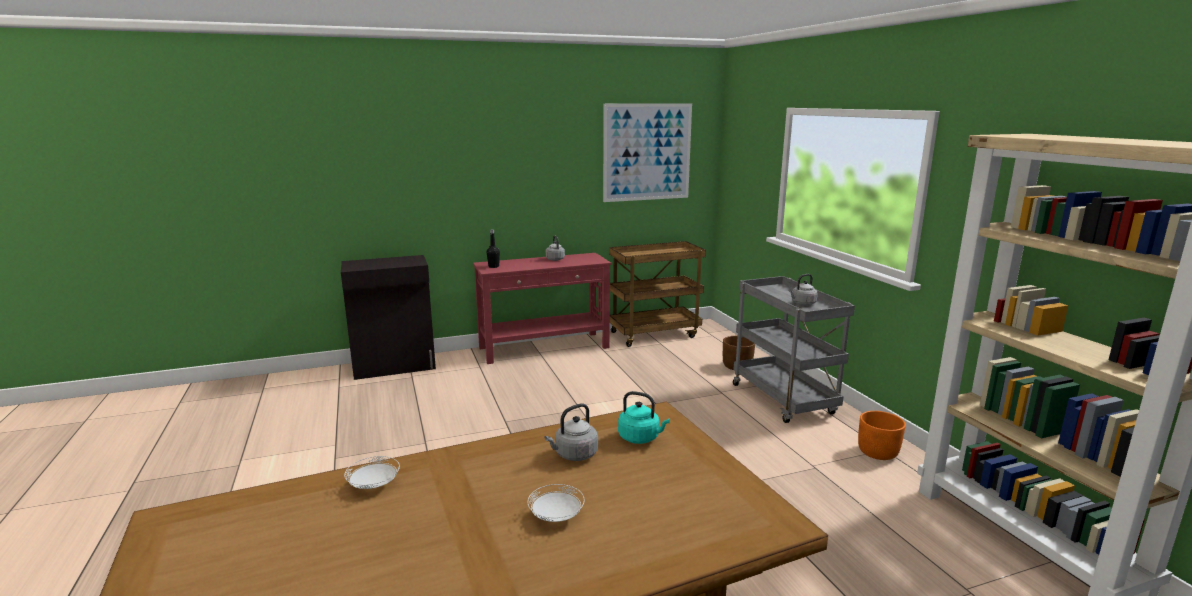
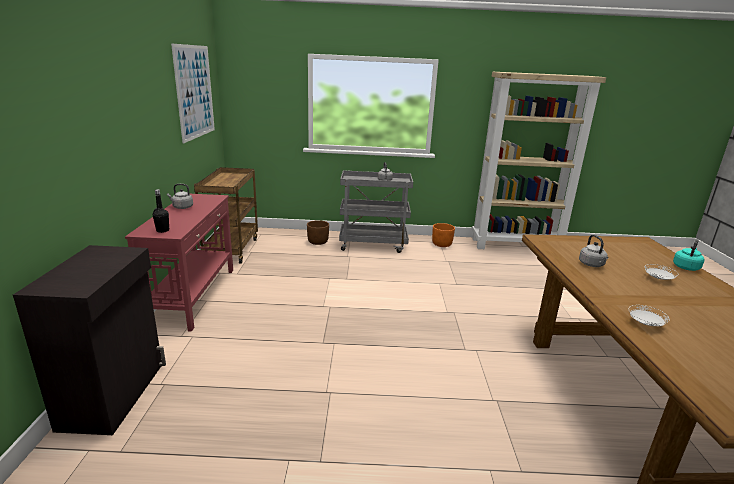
camera: 70 degrees left, 5 degrees up
(641, 438) = (570, 247): turquoise kettle -> turquoise kettle (686, 267)

